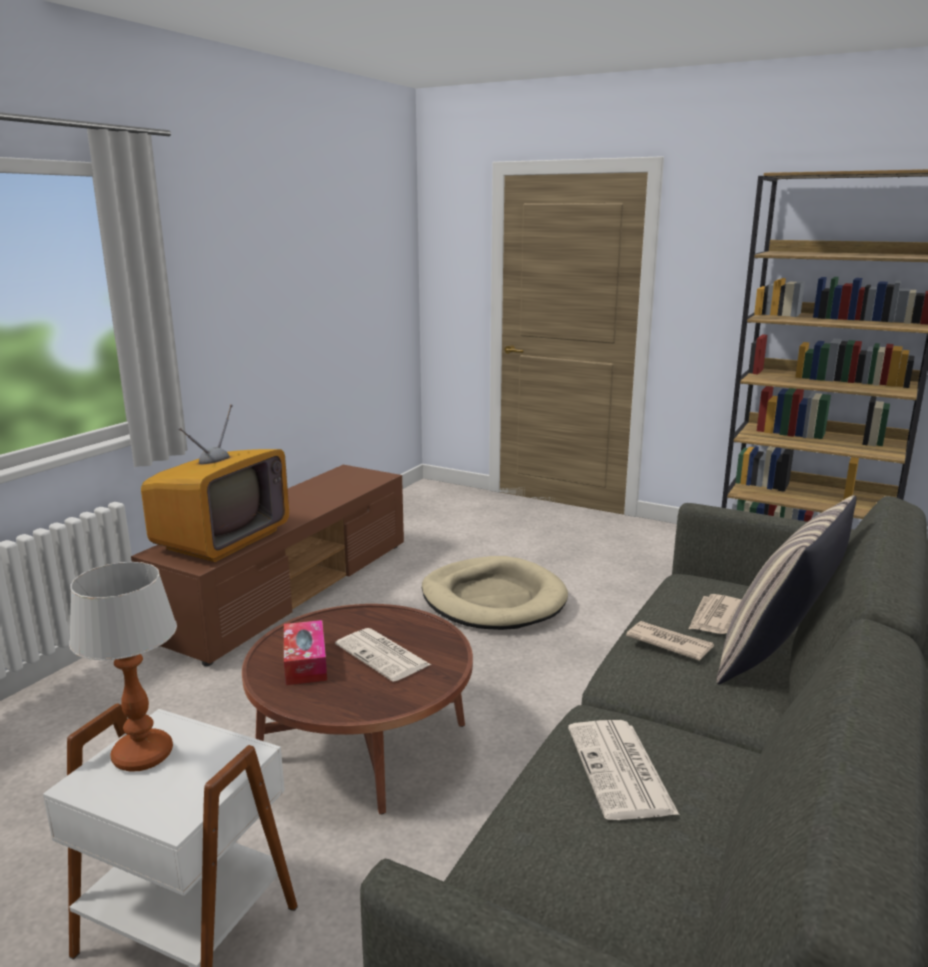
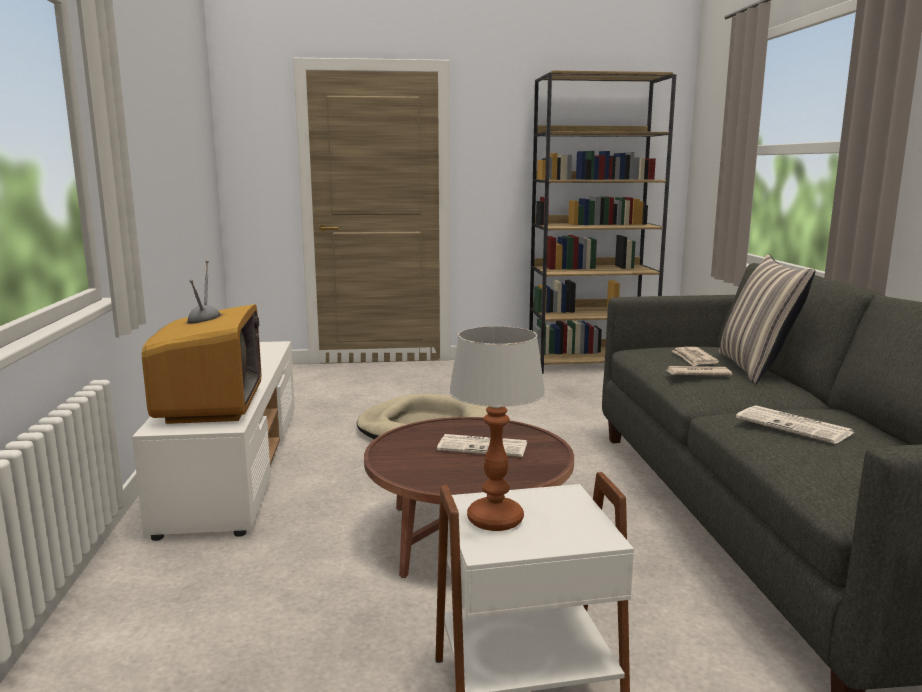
camera: 35 degrees left, 5 degrees down
(291, 589) = (234, 464): brown tv stand -> white tv stand
(305, 662) = (433, 466): tissue box -> none

